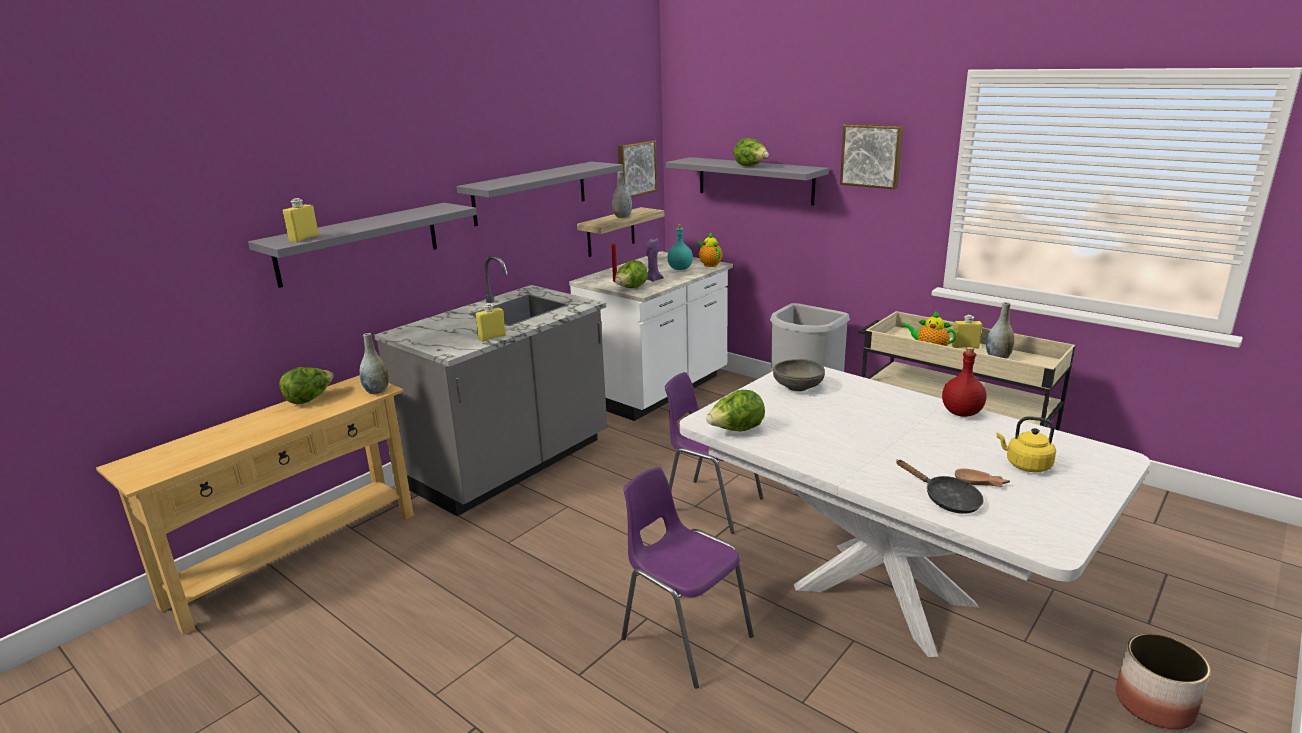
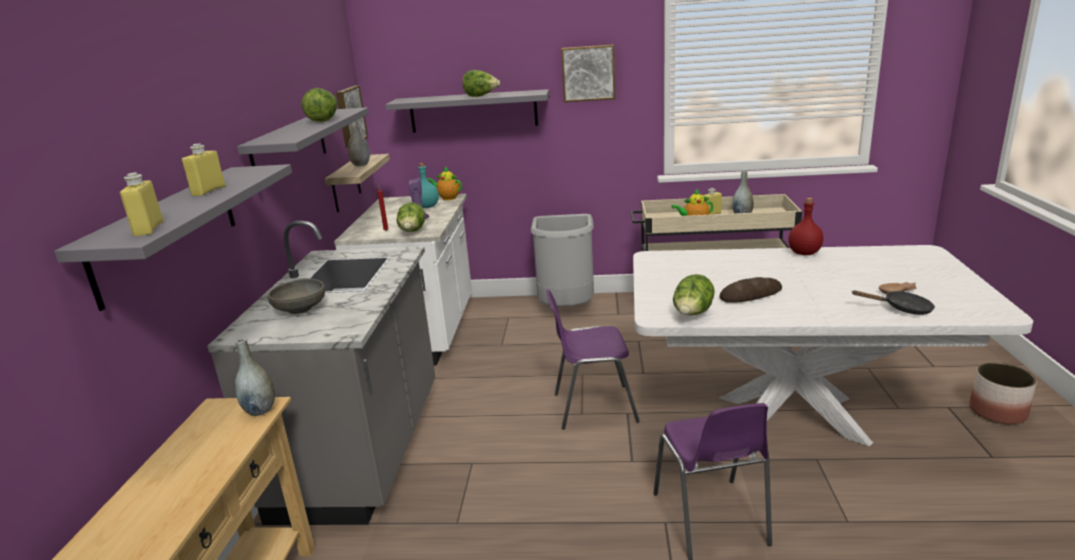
camera: 35 degrees left, 0 degrees up
(309, 399) = (176, 452): lettuce -> lettuce (323, 120)
(492, 337) = (367, 306): yellow bottle -> yellow bottle (208, 191)
(684, 636) = (711, 520): purple chair -> purple chair turned 105 degrees counterclockwise
(798, 387) = (673, 269): grey bowl -> grey bowl (300, 309)
(822, 432) = (750, 295): none -> bread
(1025, 465) = (897, 272): yellow kettle -> none

